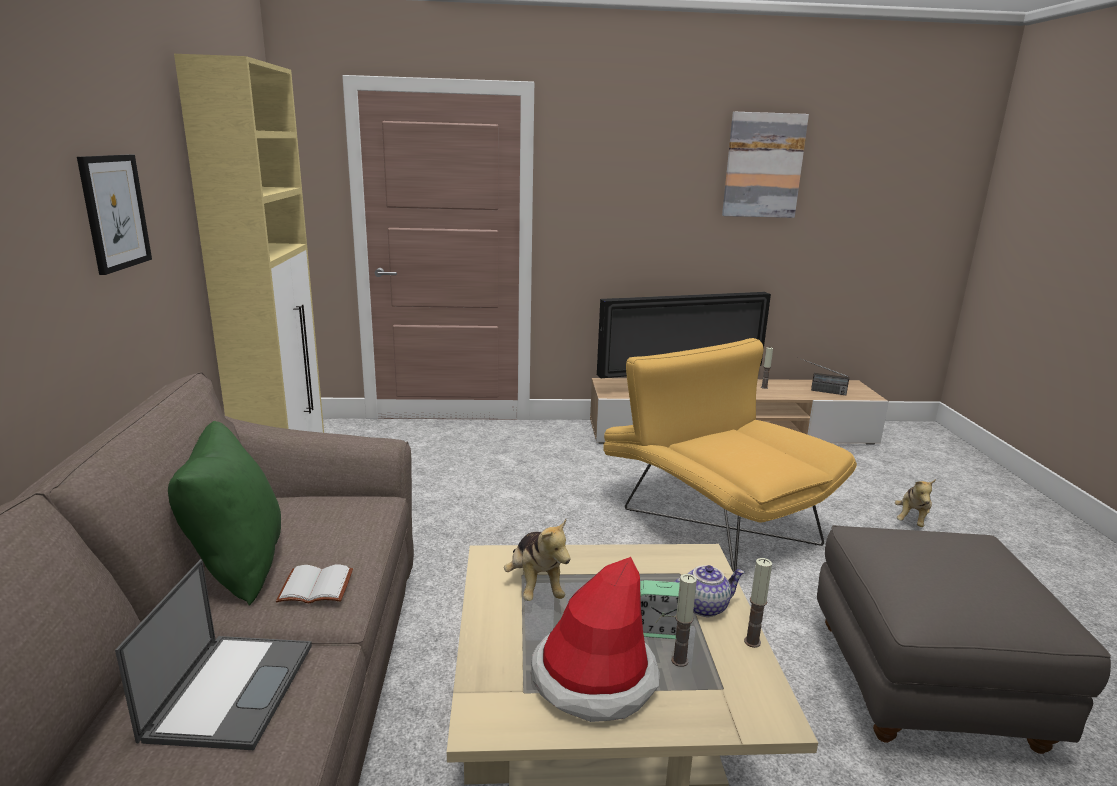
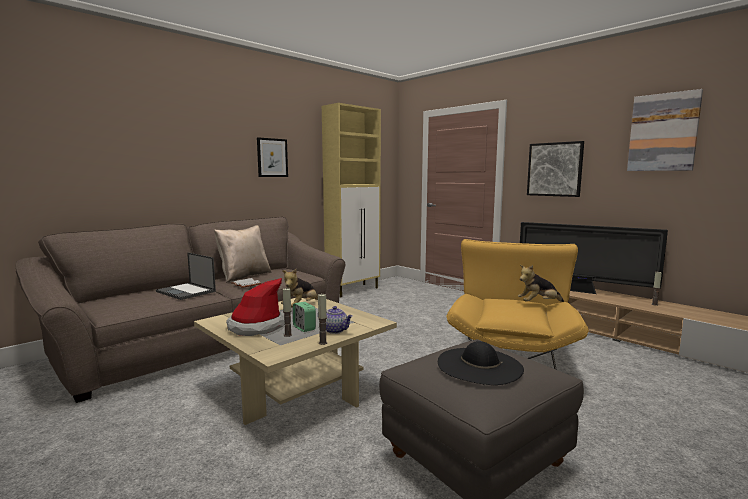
camera: 50 degrees right, 10 degrees down
(231, 689) = (186, 291): laptop -> laptop turned 75 degrees clockwise
(238, 565) = (244, 276): green pillow -> beige pillow
(621, 209) = (554, 169): none -> picture
(819, 390) = (706, 316): radio -> none
(912, 520) = (679, 416): plush toy -> plush toy (538, 303)
(968, 571) = (479, 365): none -> black hat

